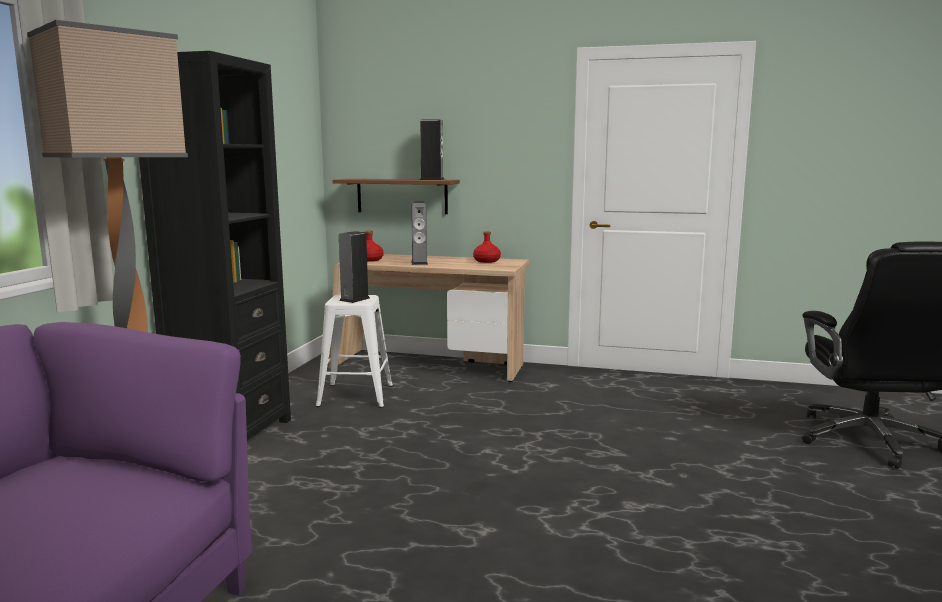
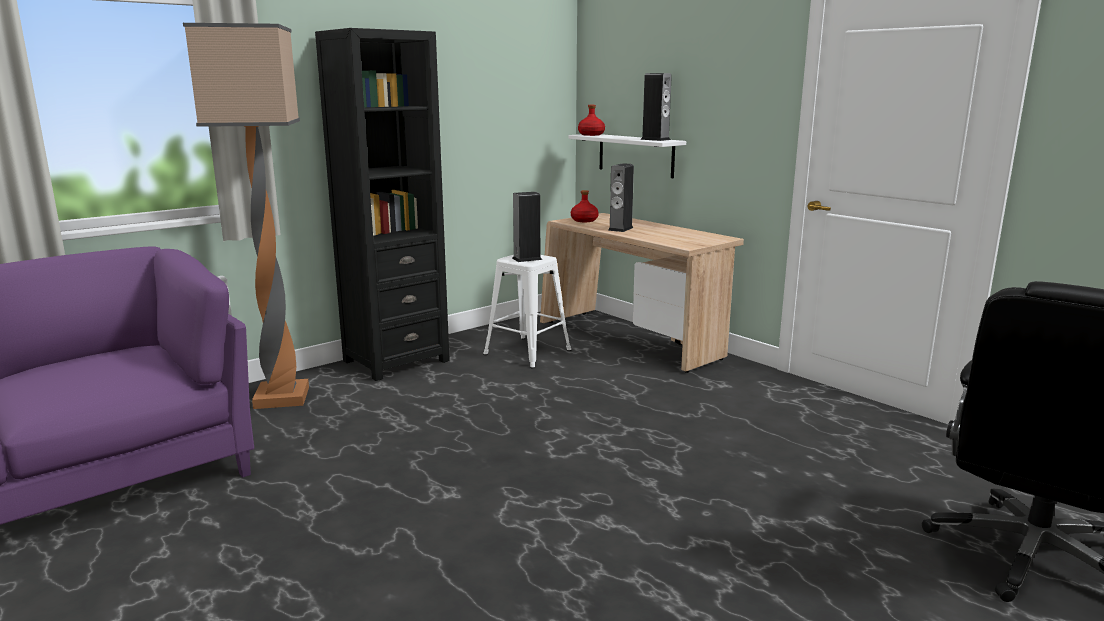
camera: 35 degrees right, 5 degrees up
(402, 196) = (635, 155): brown shelf -> white shelf
(486, 261) = (691, 235): red bottle -> red bottle (591, 134)

